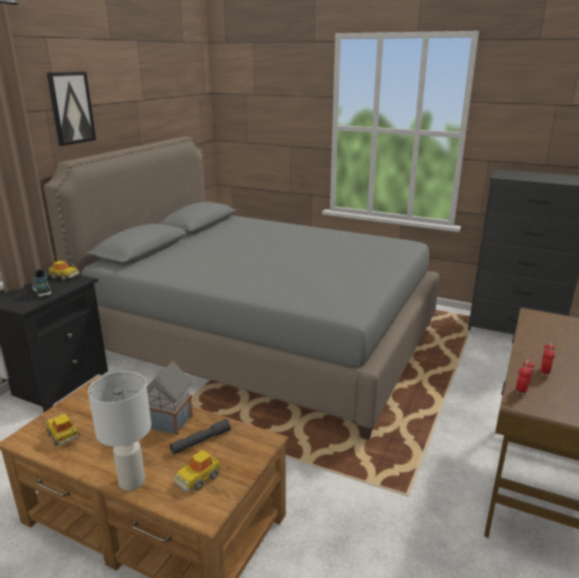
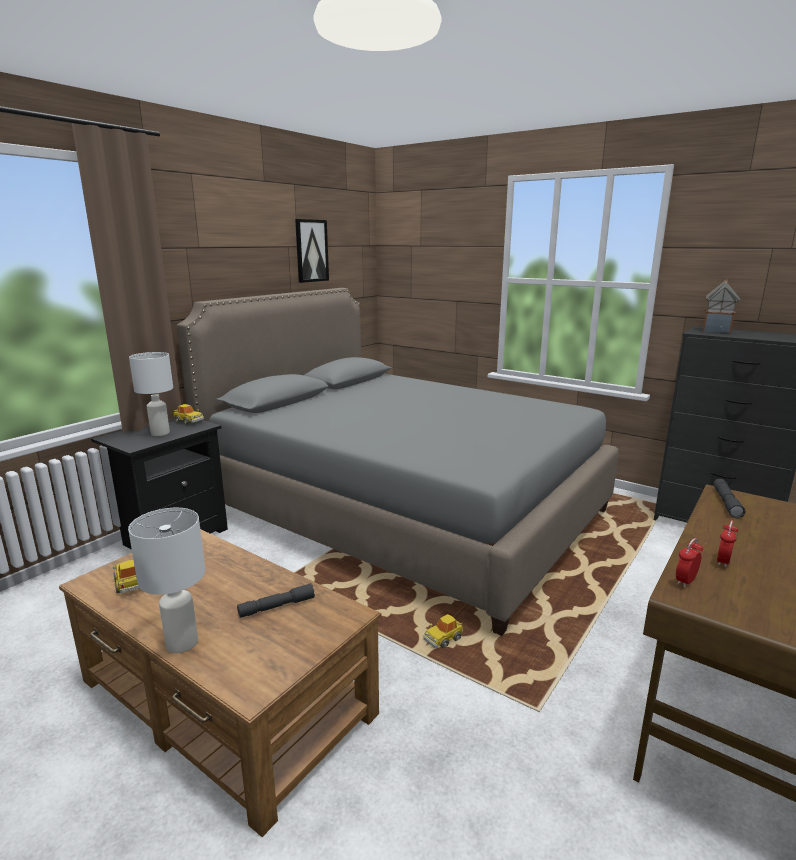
camera: 10 degrees right, 5 degrees down
(42, 291) = (159, 433): shoe -> white table lamp
(71, 108) = (214, 247): picture -> picture (311, 251)
(170, 423) = (250, 582): toy house -> toy house (716, 330)
(198, 478) = (258, 648): toy car -> toy car (443, 638)
(538, 322) = (726, 503): none -> grey flashlight

